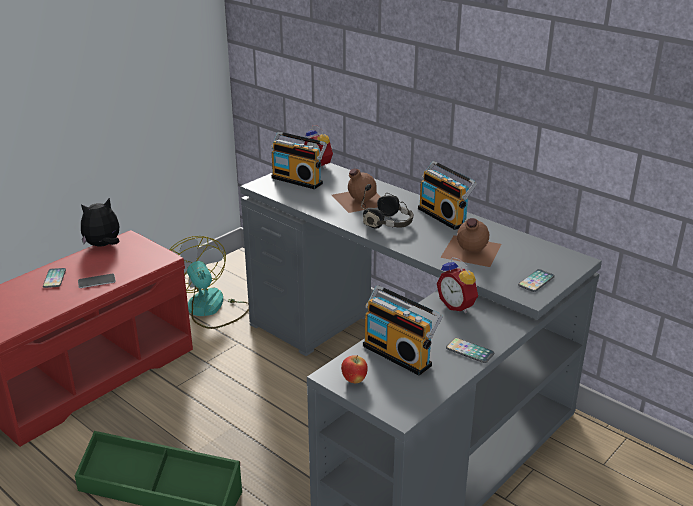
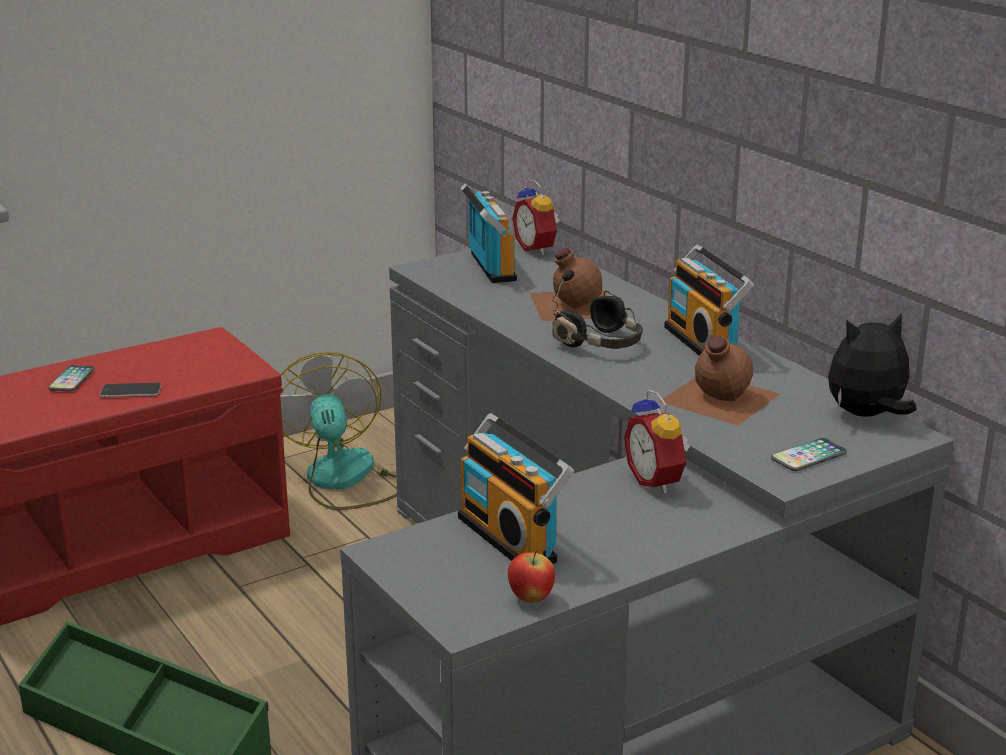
camera: 15 degrees right, 5 degrees down
(103, 245) = (168, 343): plush toy -> plush toy (867, 416)
(298, 180) = (488, 267): radio -> radio turned 150 degrees counterclockwise
(354, 380) = (414, 564): apple -> apple (531, 599)
(469, 351) = (637, 550): phone -> none

